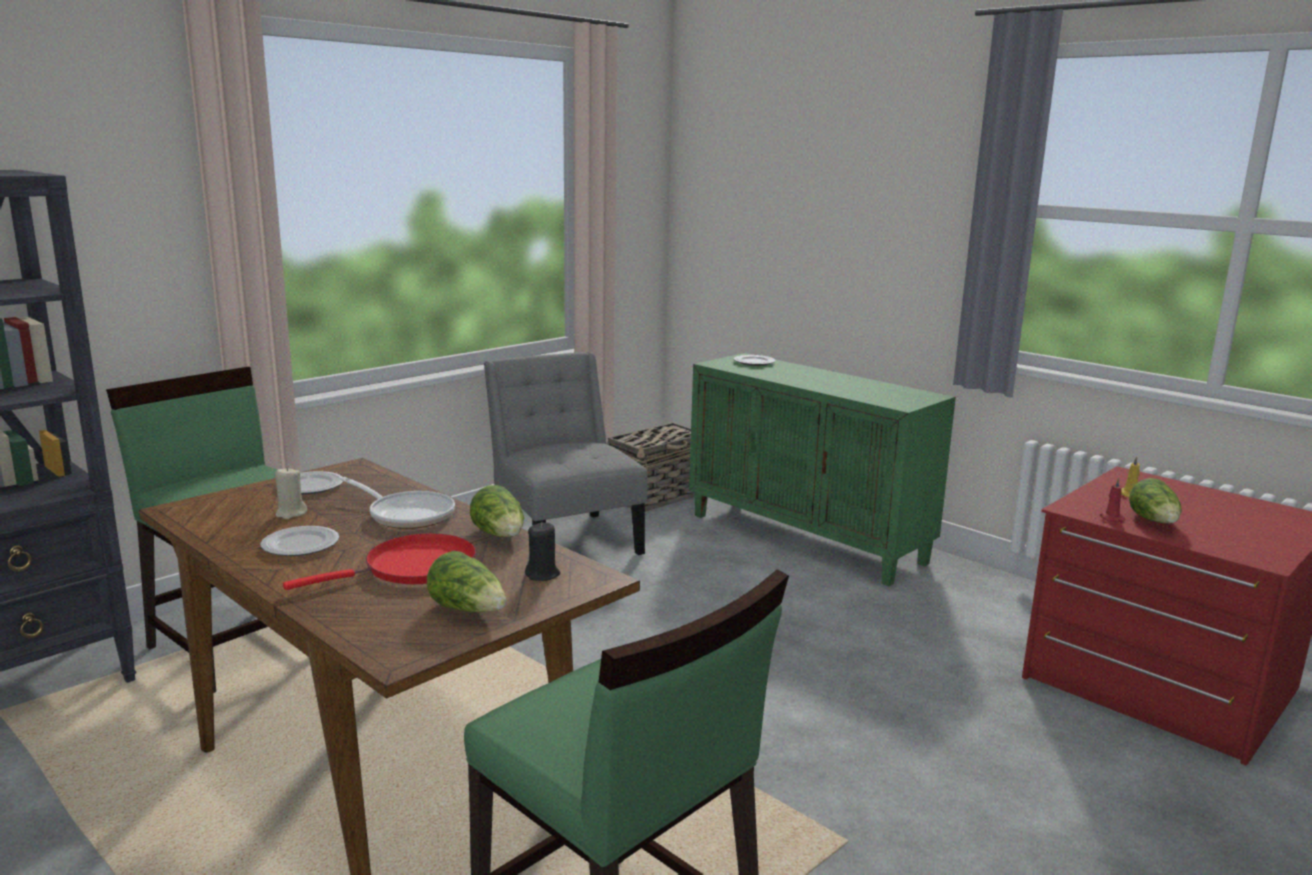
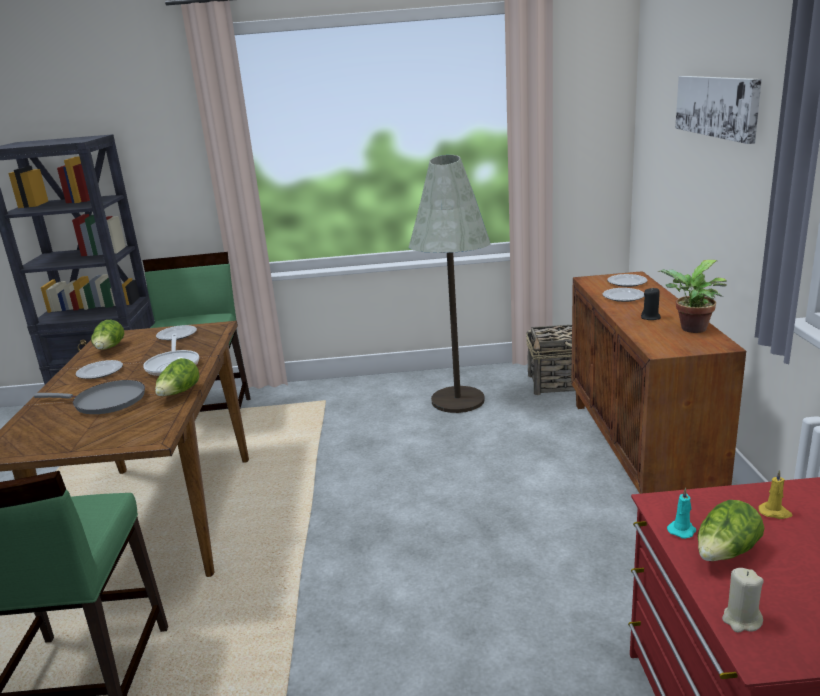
camera: 45 degrees right, 5 degrees up
(291, 513) = (136, 351): beige candle -> beige candle (741, 620)
(413, 568) = (105, 402): red frying pan -> grey frying pan
(469, 610) = (69, 437): lettuce -> lettuce (109, 348)
(542, 575) = (140, 427): black candle -> black candle (650, 317)
(565, 539) = (457, 400): grey chair -> grey floor lamp
(779, 373) = (624, 297): none -> plate
(808, 538) = (640, 452): green cabinet -> brown cabinet
(841, 178) = (717, 106): none -> picture
(887, 389) = (690, 329): none -> potted plant
(1111, 518) = (682, 530): red candle -> turquoise candle

